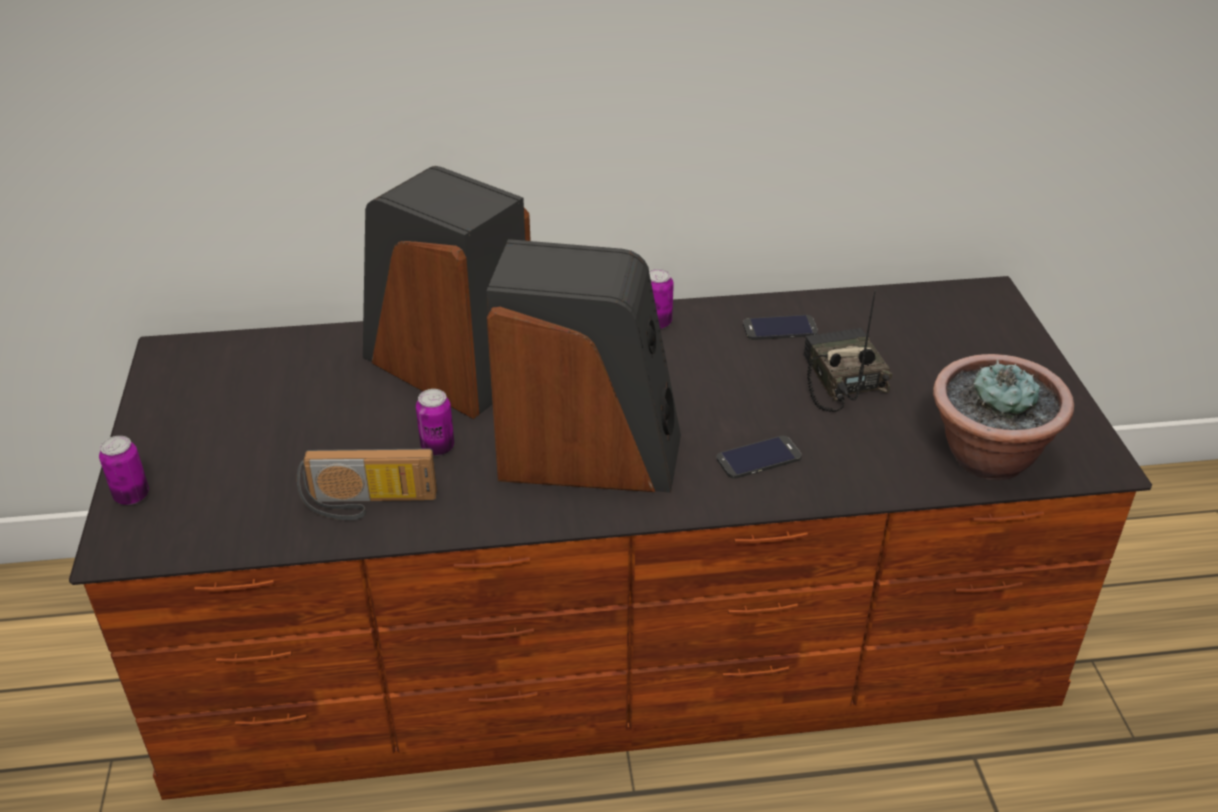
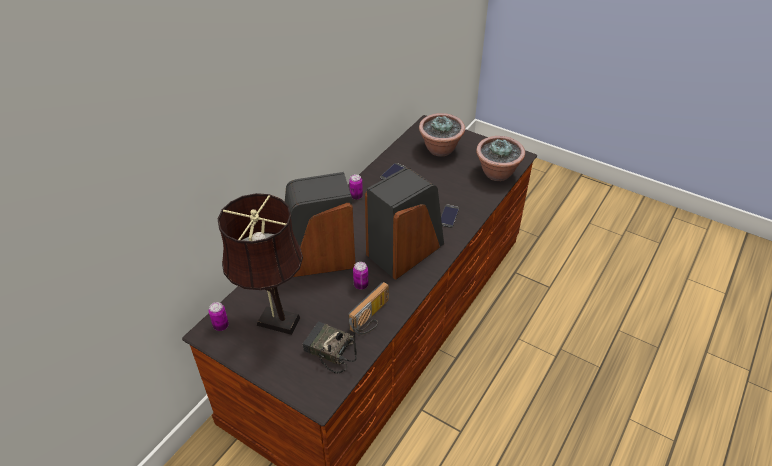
camera: 50 degrees left, 5 degrees up
(132, 496) = (292, 384): can -> can (221, 326)
(257, 400) = (274, 320): none -> brown table lamp
(839, 378) = (431, 177): radio -> radio (328, 351)
(937, 347) = (440, 150): none -> potted plant

